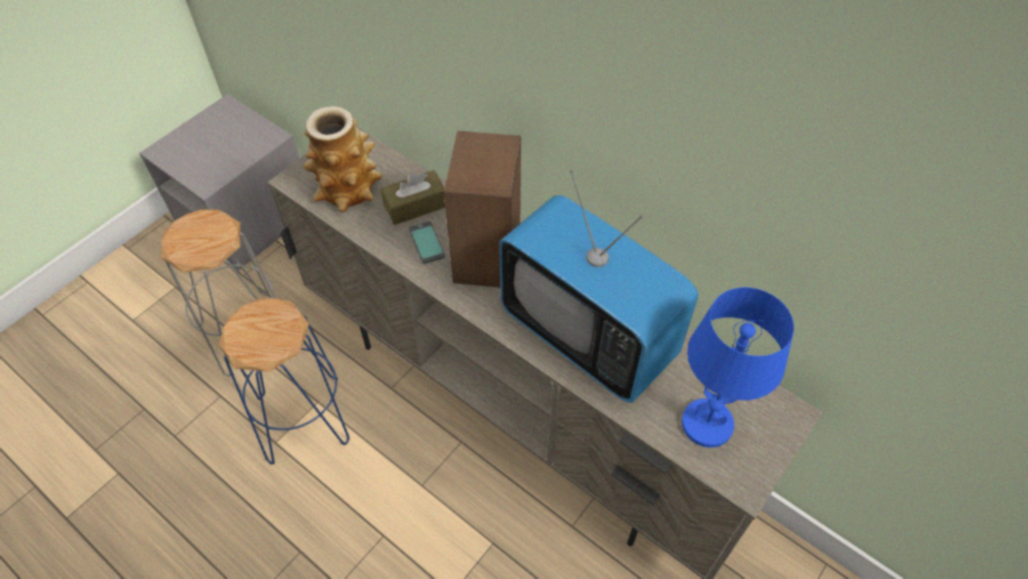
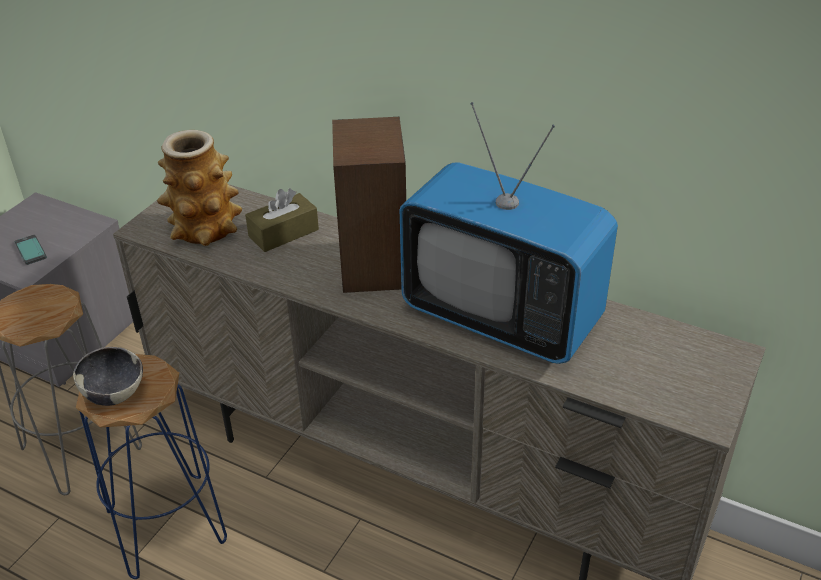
camera: 10 degrees left, 15 degrees down
(250, 338) = (114, 394): none -> bowl
(426, 243) = (304, 263): phone -> phone (30, 250)
(706, 424) = (650, 374): blue table lamp -> none

